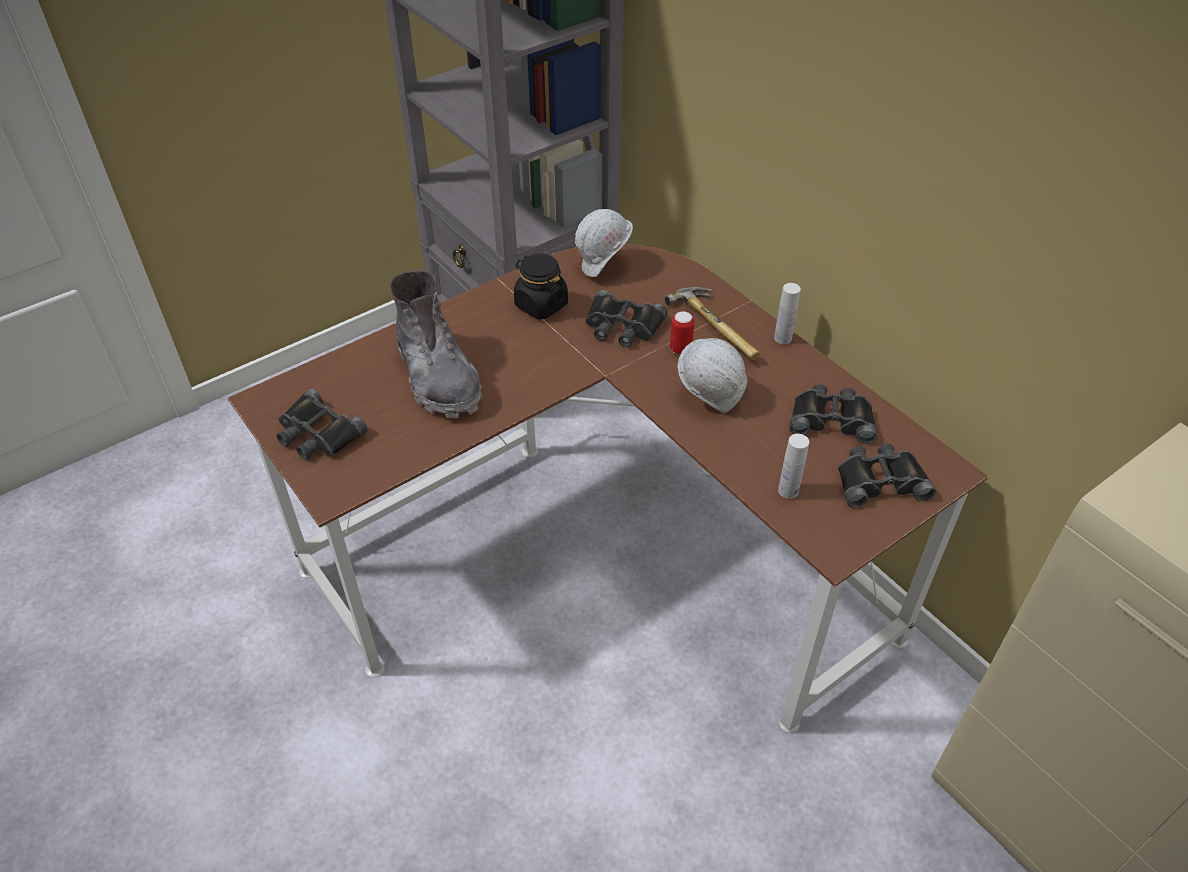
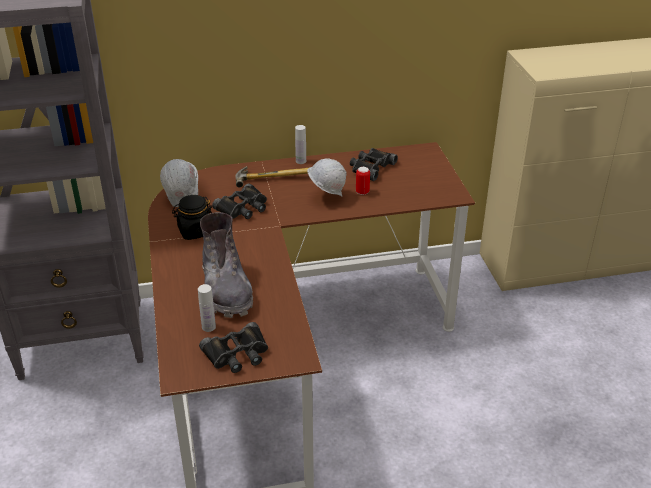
camera: 65 degrees left, 10 degrees down
(438, 377) = (226, 289): grey boot -> grey boot turned 75 degrees clockwise
(680, 349) = (281, 194): can -> can (362, 192)
(788, 491) = (410, 195): white bottle -> white bottle (208, 327)
(879, 481) = (421, 169): black binoculars -> none

